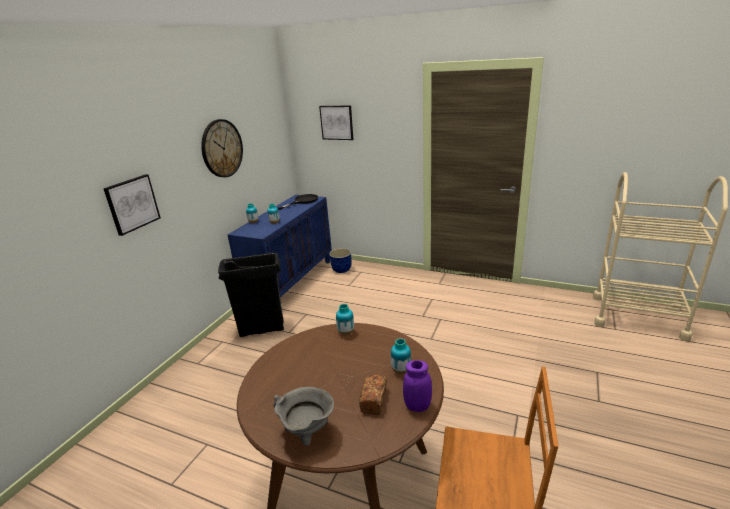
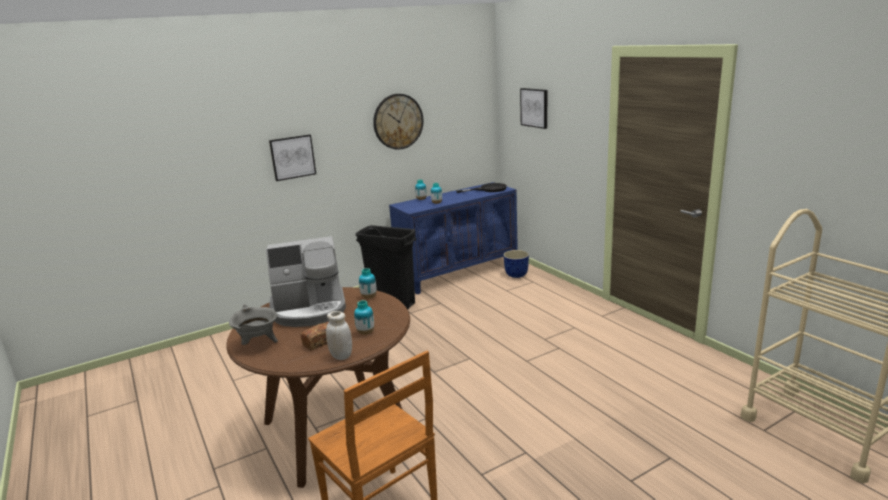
camera: 35 degrees right, 5 degrees down
(306, 370) = (309, 310): none -> coffee machine
(417, 406) = (341, 356): purple jar -> white jar

